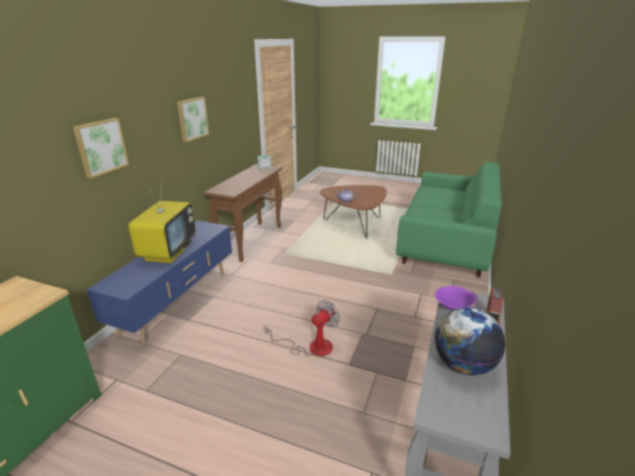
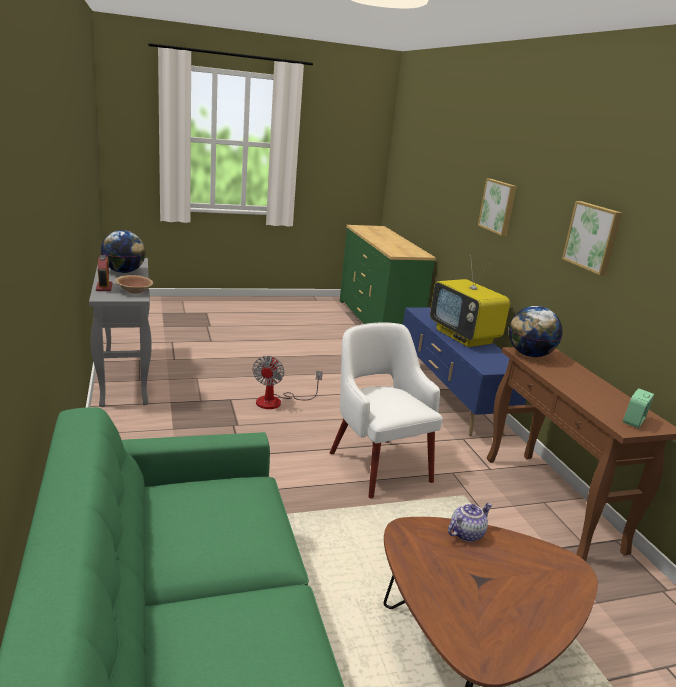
camera: 140 degrees right, 5 degrees down
(232, 191) = (529, 355): none -> globe
(303, 277) = (378, 465): none -> white armchair
(454, 306) = (134, 291): purple bowl -> brown bowl

